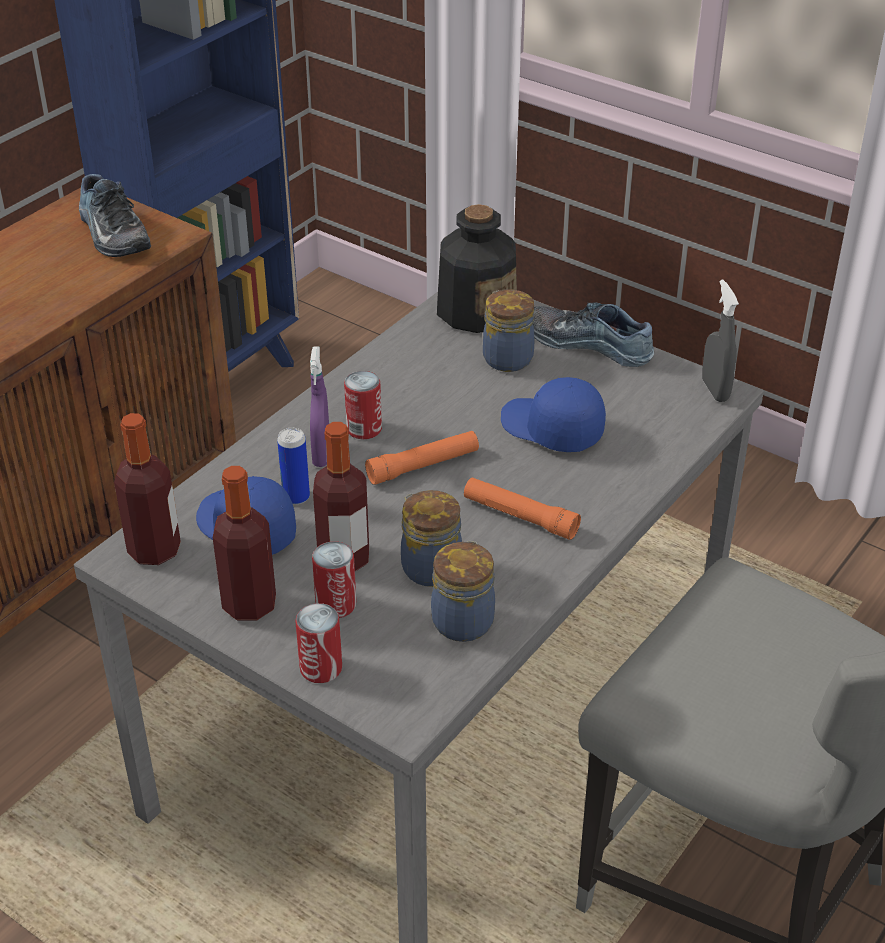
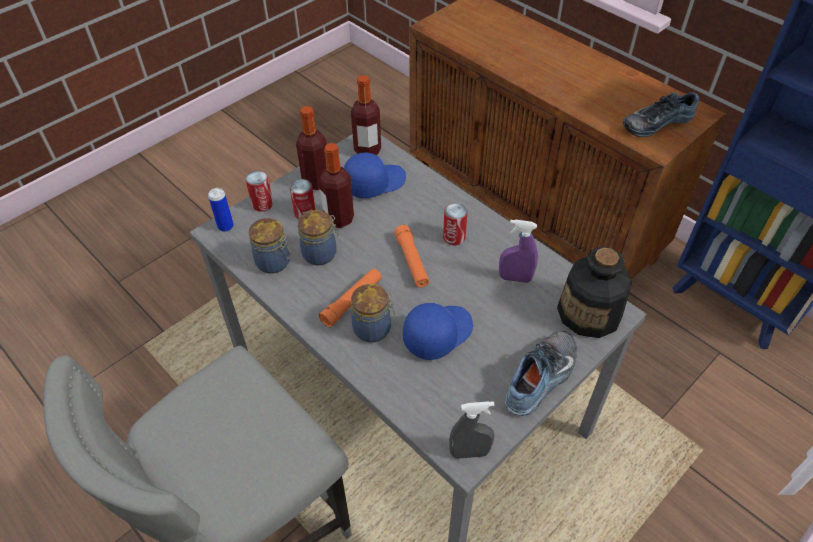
camera: 100 degrees right, 10 degrees up
(296, 497) = (396, 203): can -> can (225, 226)
(321, 454) = (432, 216): purple spray bottle -> purple spray bottle (515, 278)
(506, 357) = (526, 322): jar -> jar (373, 328)

